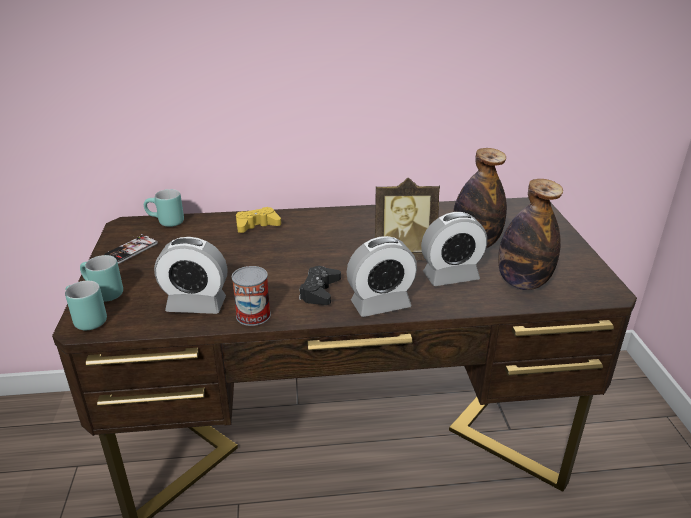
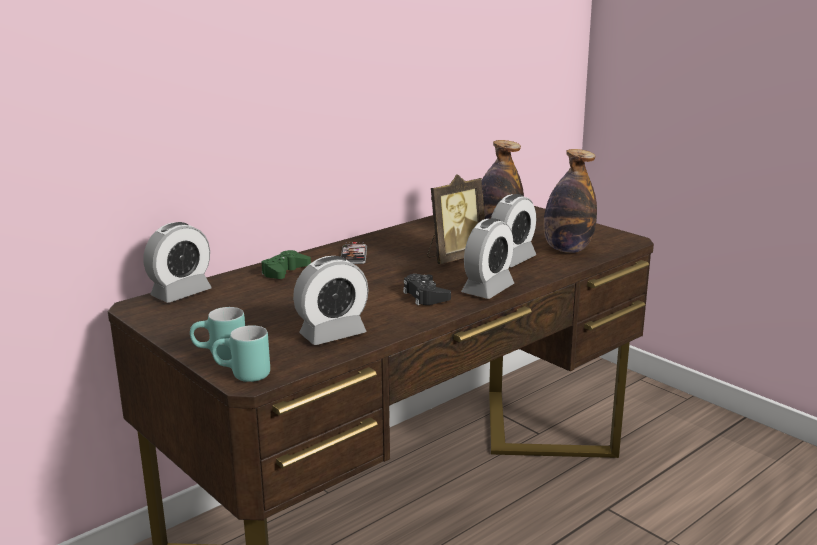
camera: 35 degrees left, 10 degrees down
(131, 250) = (185, 321): phone -> phone (353, 255)
(165, 223) = (181, 293): turquoise mug -> alarm clock
(253, 315) = (397, 325): can -> none
(257, 225) = (284, 271): yellow game controller -> green game controller

